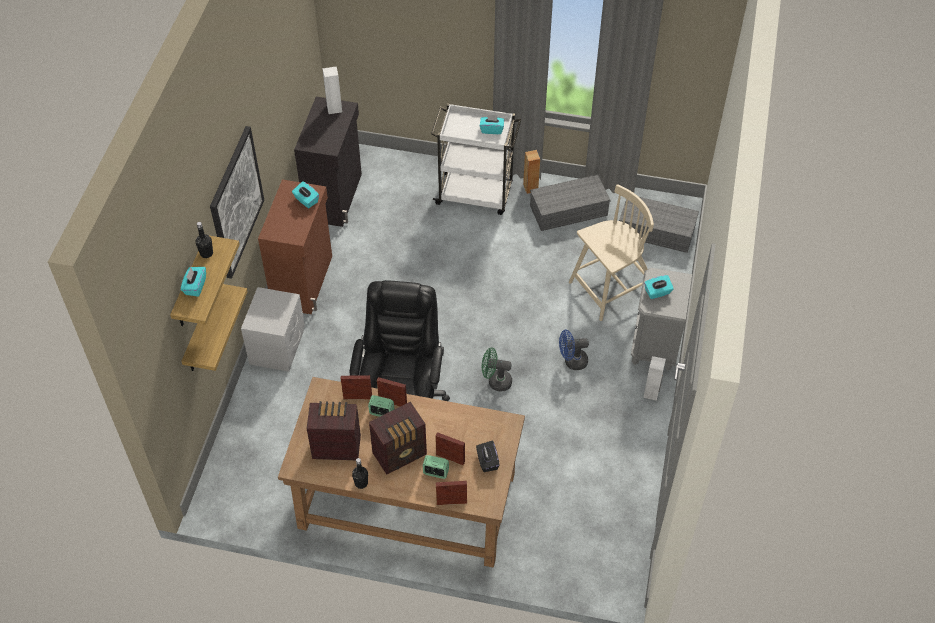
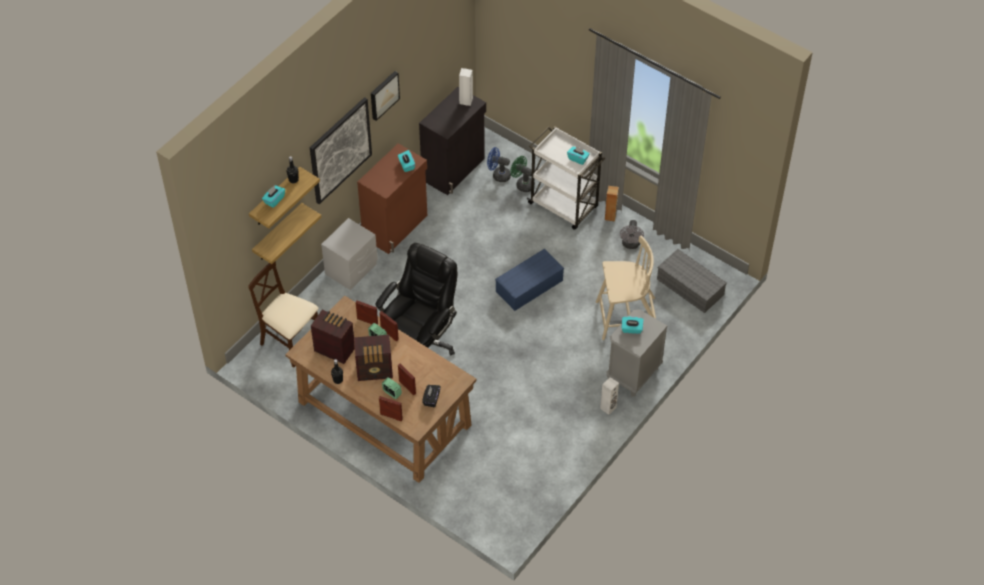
camera: 25 degrees right, 0 degrees up
(250, 460) = (290, 342): none -> beige chair
(260, 119) = (383, 95): none -> picture
(488, 291) = (529, 285): none -> blue storage box
(496, 381) = (496, 354): green fan -> green fan (522, 184)
(569, 209) = (631, 245): grey storage box -> grey fan
(572, 361) = (562, 362): blue fan -> blue fan (498, 175)

